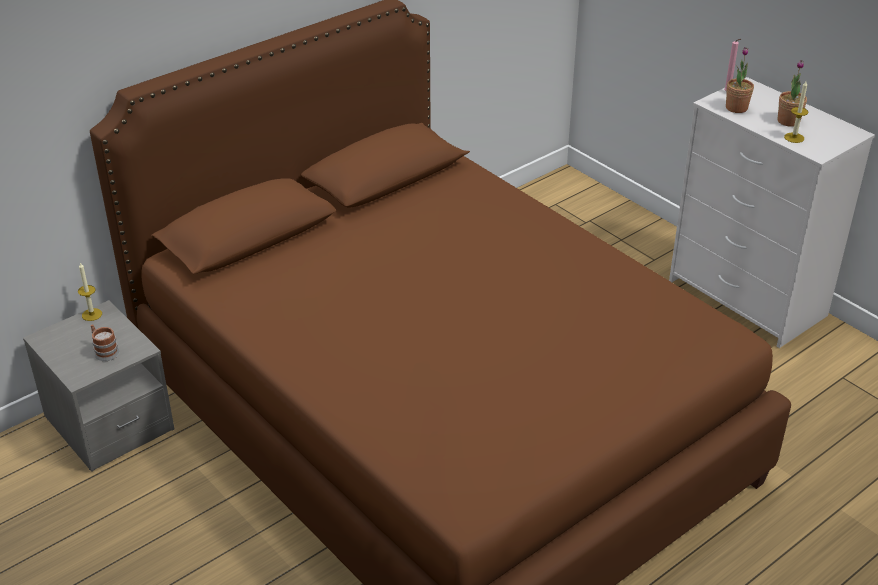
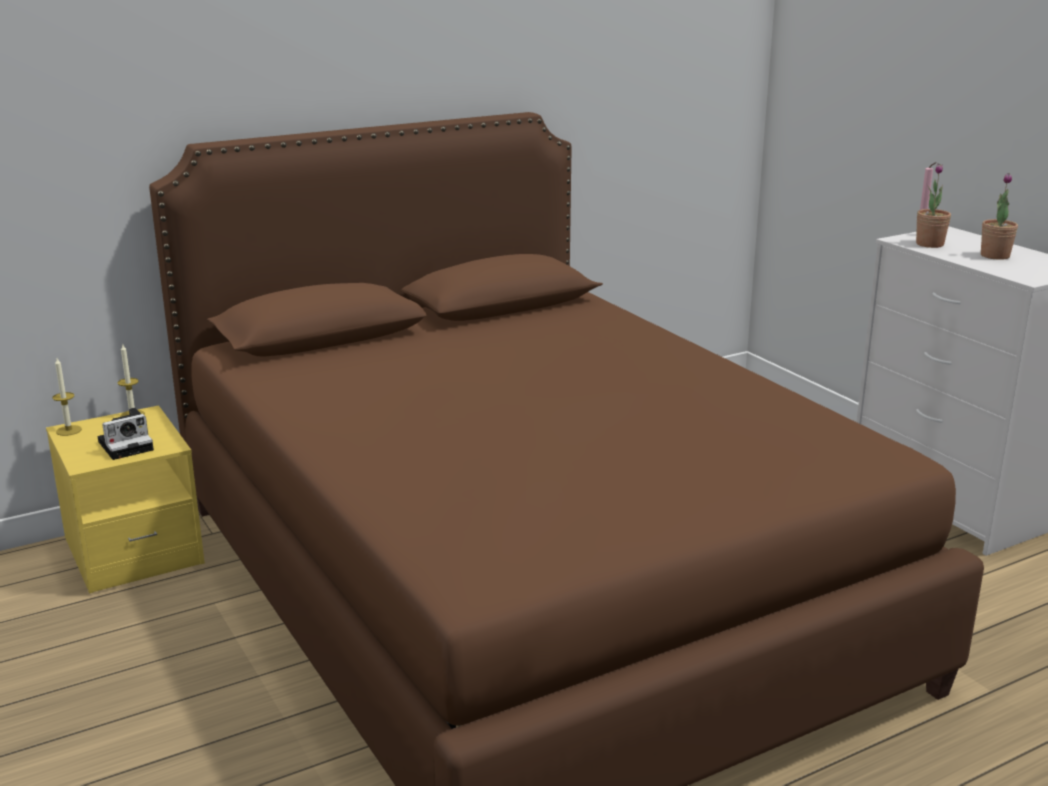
camera: 10 degrees right, 15 degrees down
(104, 351) = (128, 445): mug -> camera
(109, 424) = (133, 552): grey nightstand -> yellow nightstand
(794, 137) = (1000, 267): candle -> candle (68, 430)

